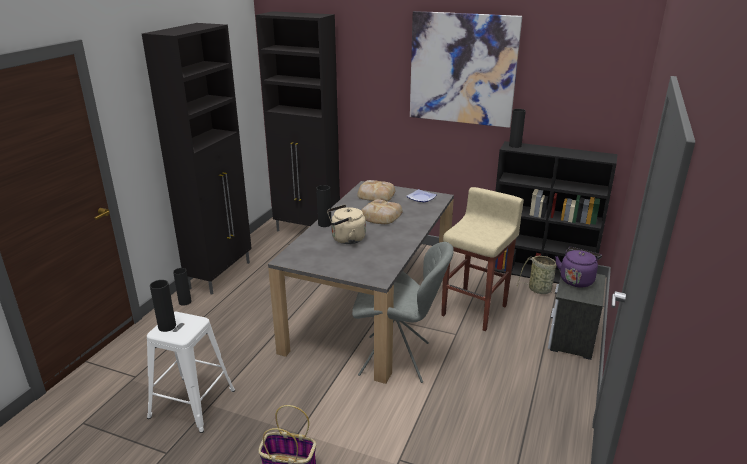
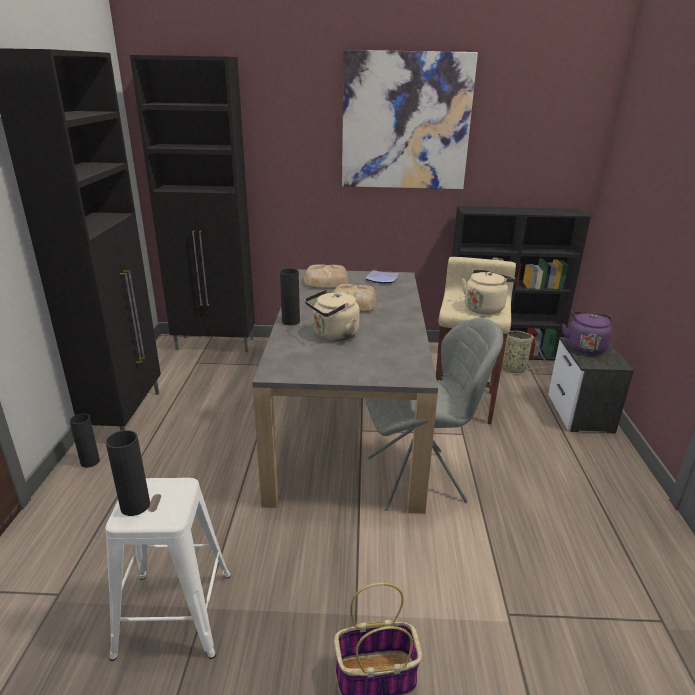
camera: 20 degrees left, 0 degrees up
(485, 233) = (484, 308): none -> beige kettle
(515, 145) = (473, 208): black vase -> none

